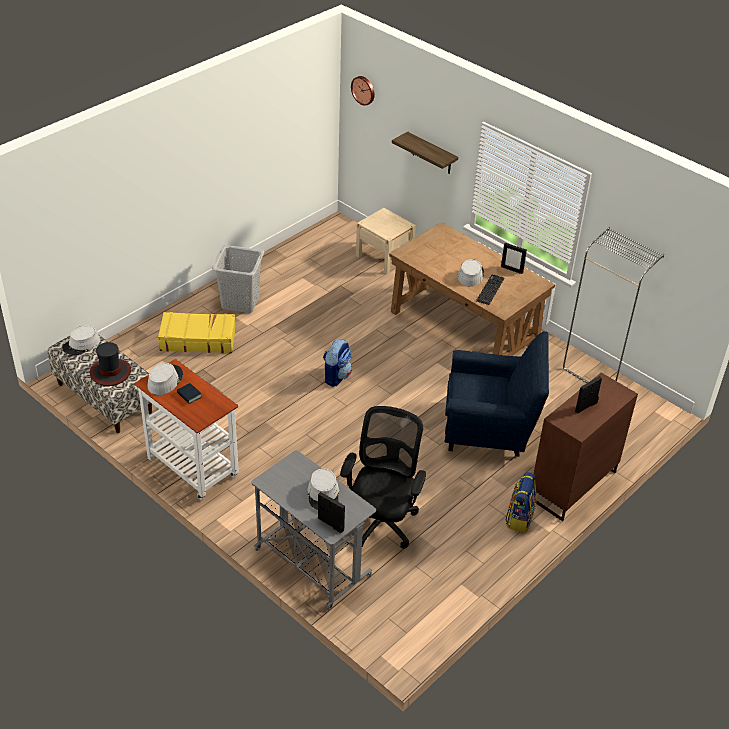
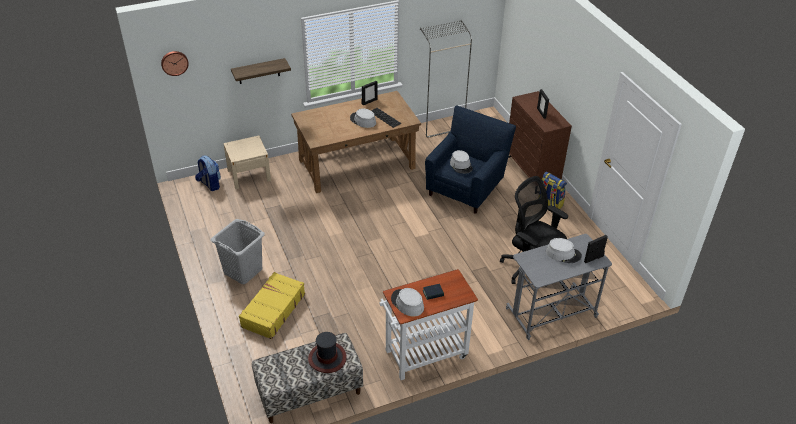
camera: 65 degrees left, 0 degrees up
(81, 344) = (276, 370): grey hat -> grey hat (461, 165)
(336, 376) = (369, 243): backpack -> backpack (210, 184)

